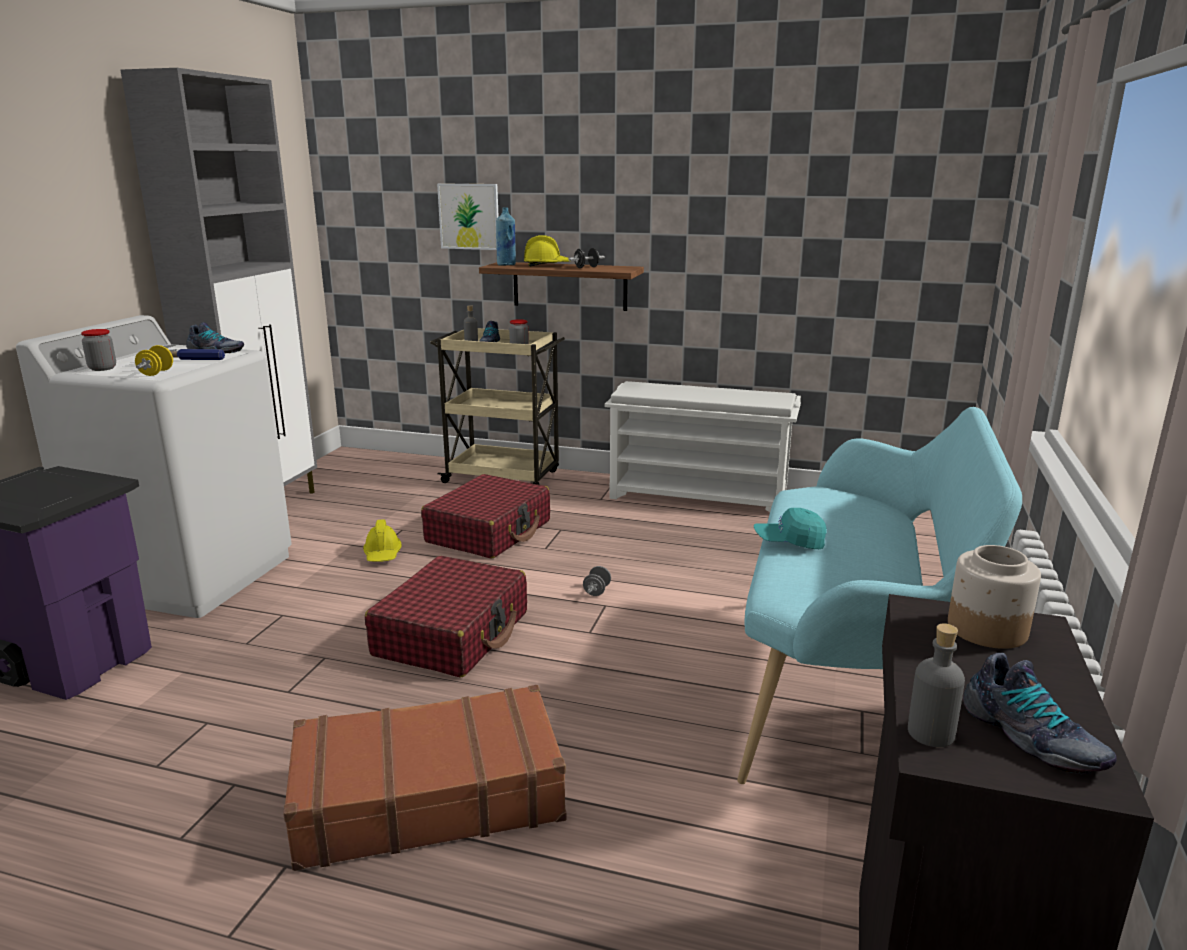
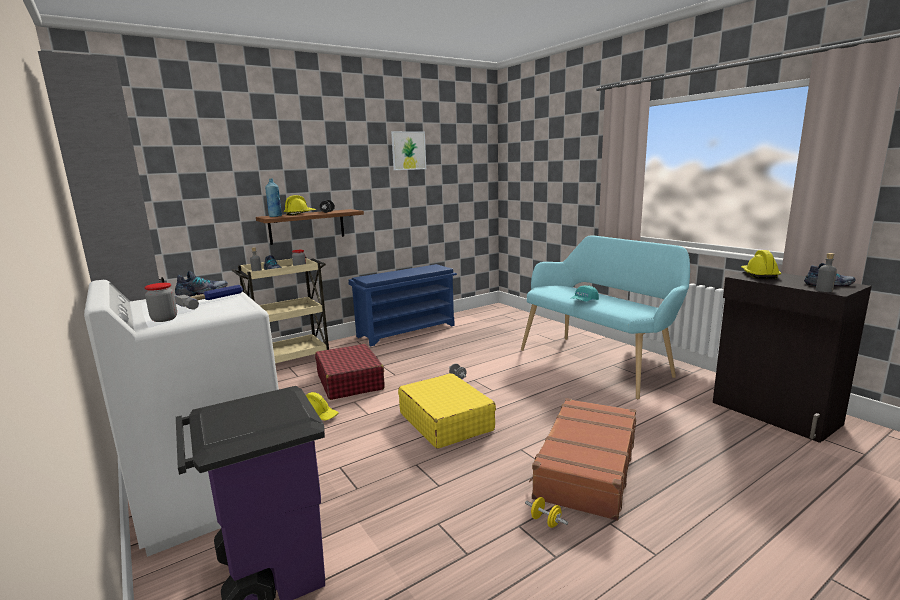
camera: 50 degrees left, 5 degrees down
(156, 373) = (230, 308): yellow dumbbell -> yellow dumbbell (546, 521)
(452, 634) = (445, 421): red suitcase -> yellow suitcase
(469, 216) = (229, 188): picture -> picture (408, 150)
(700, 496) = (407, 331): white shoe rack -> blue shoe rack
(986, 629) = (758, 275): jar -> yellow hard hat

